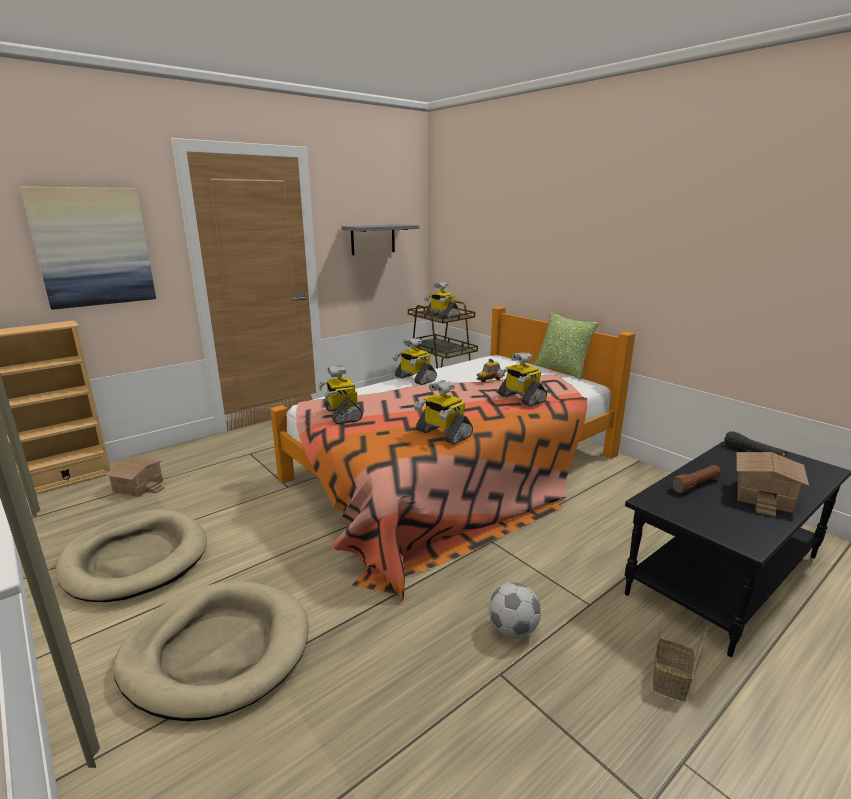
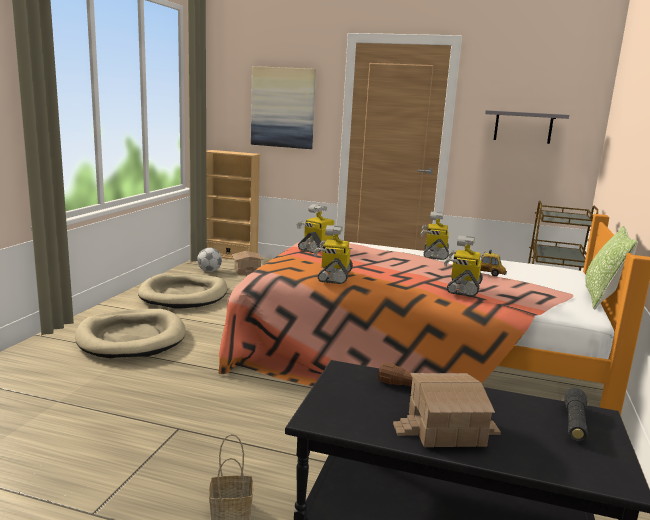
camera: 55 degrees right, 5 degrees down
(441, 316) = (561, 218): toy robot -> none
(513, 629) = (230, 424): football -> football (209, 271)

